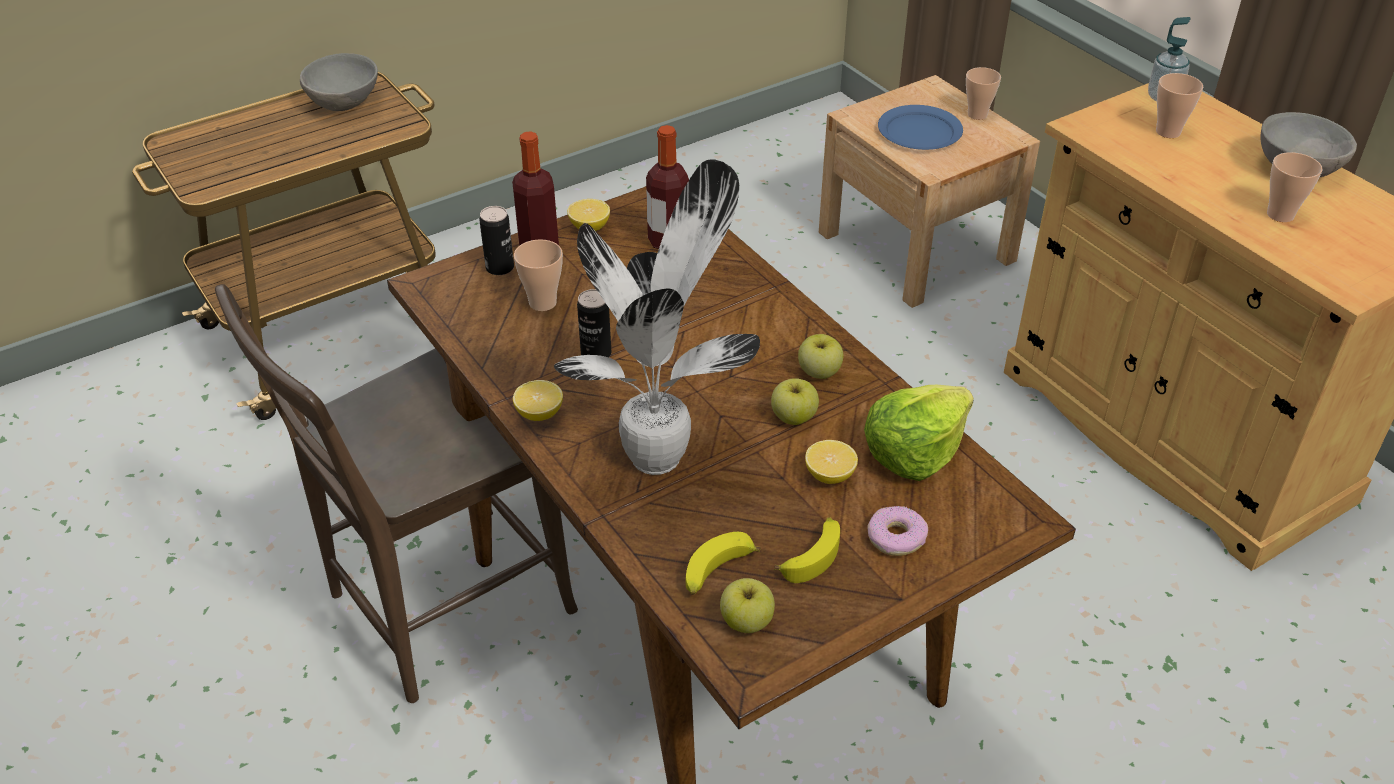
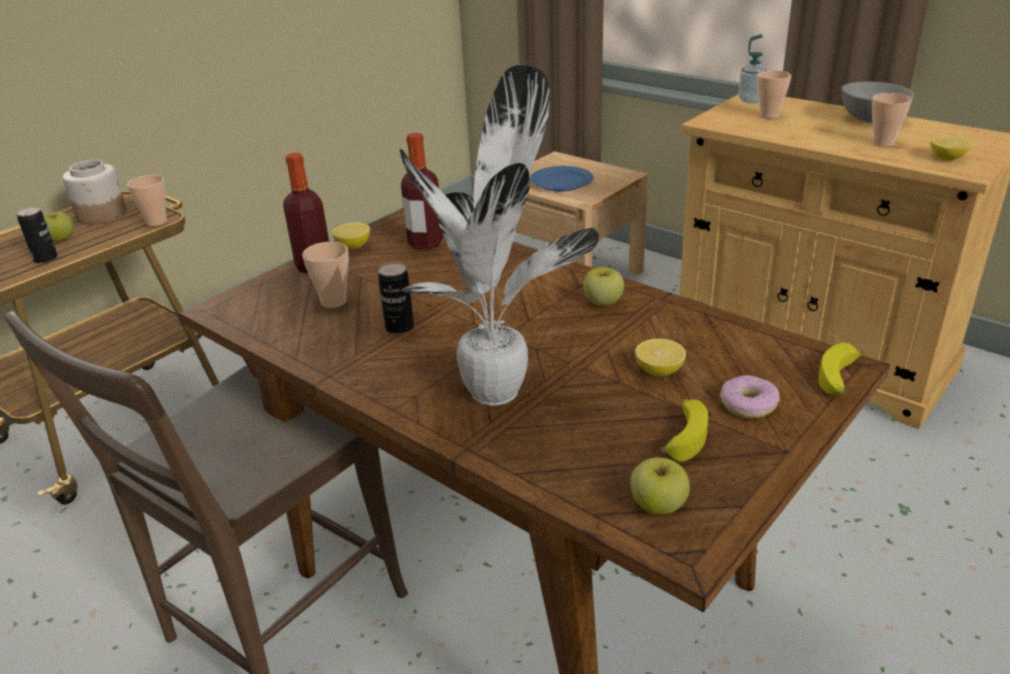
camera: 15 degrees left, 10 degrees down
(345, 104) = (102, 214): grey bowl -> jar
(500, 268) = (284, 285): can -> can (46, 258)
(539, 414) = (366, 381): lemon -> lemon (947, 158)
(717, 572) = (604, 470): banana -> banana (839, 380)
(793, 417) = (601, 337): apple -> apple (60, 239)
(914, 451) = (719, 339): lettuce -> none
(977, 115) = (596, 166): cup -> cup (157, 222)

